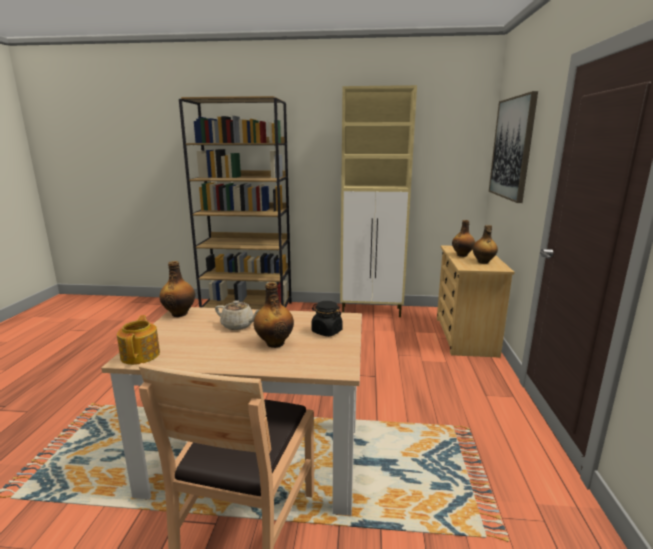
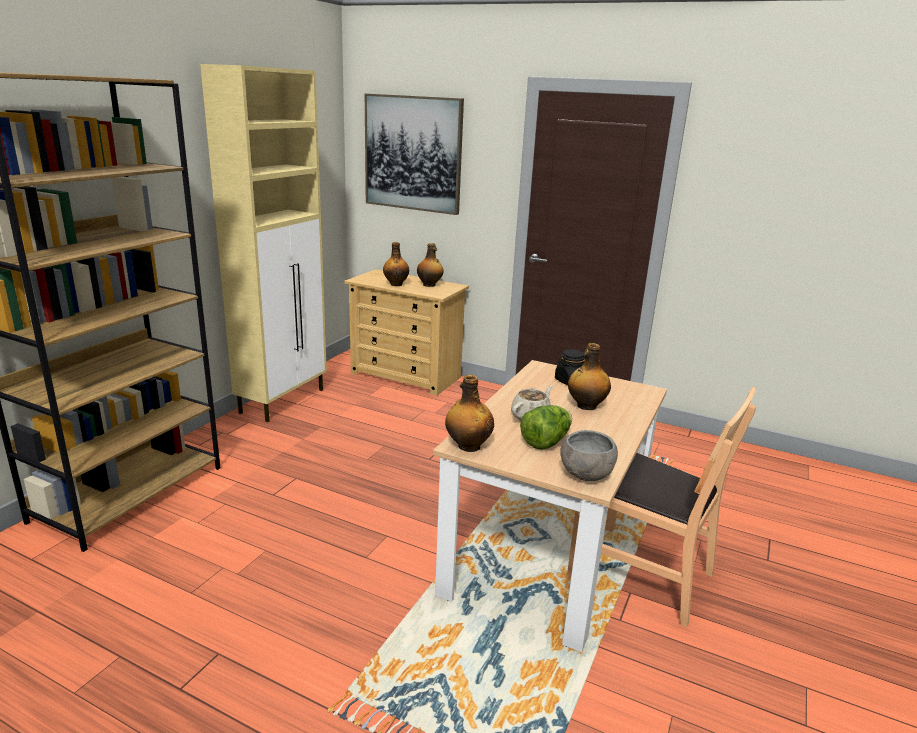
camera: 70 degrees left, 5 degrees up
(141, 355) = (587, 475): teapot -> grey bowl
(195, 335) = (546, 442): none -> lettuce

